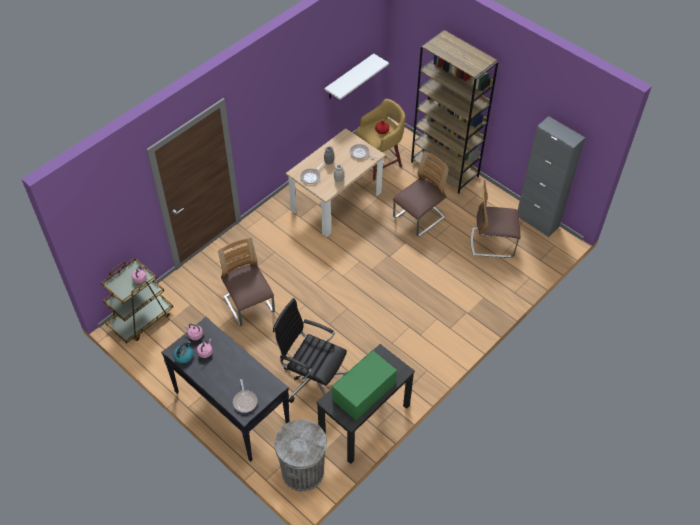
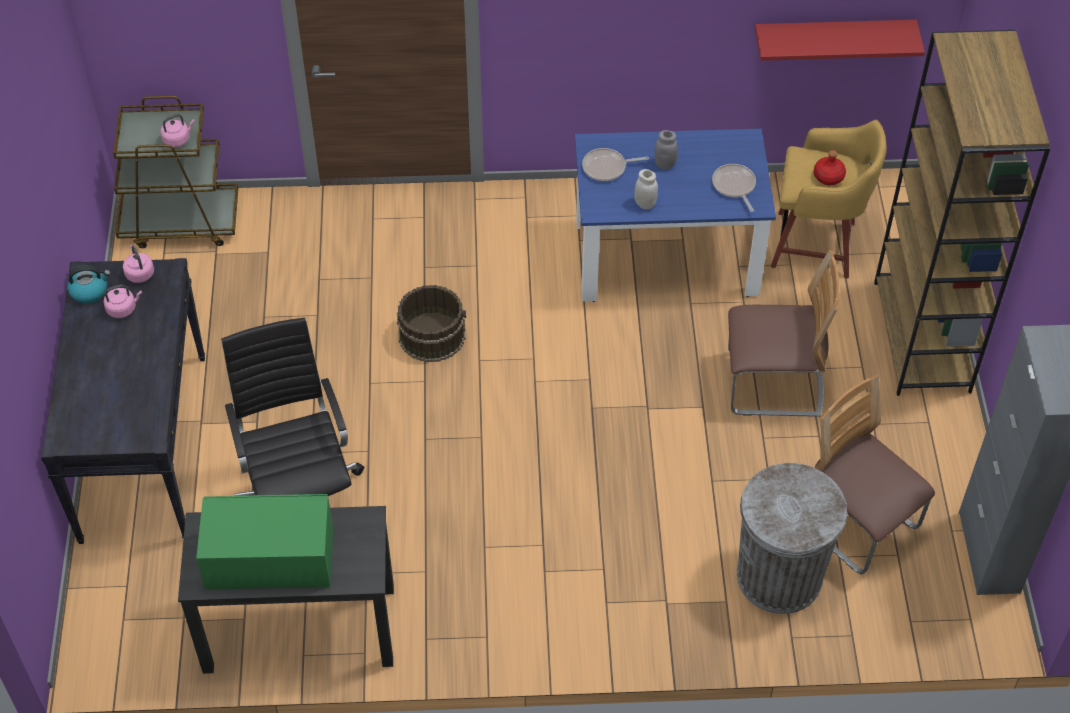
camera: 45 degrees right, 0 degrees up
(245, 401) = (86, 422): frying pan -> none
(249, 305) = (345, 316): chair -> none
(288, 288) = (432, 335): none -> brown bucket
(302, 471) = (127, 622): grey trash can -> grey trash can (779, 576)
(336, 202) = (666, 257): beige dining table -> blue dining table
(349, 77) = (833, 37): white shelf -> red shelf

